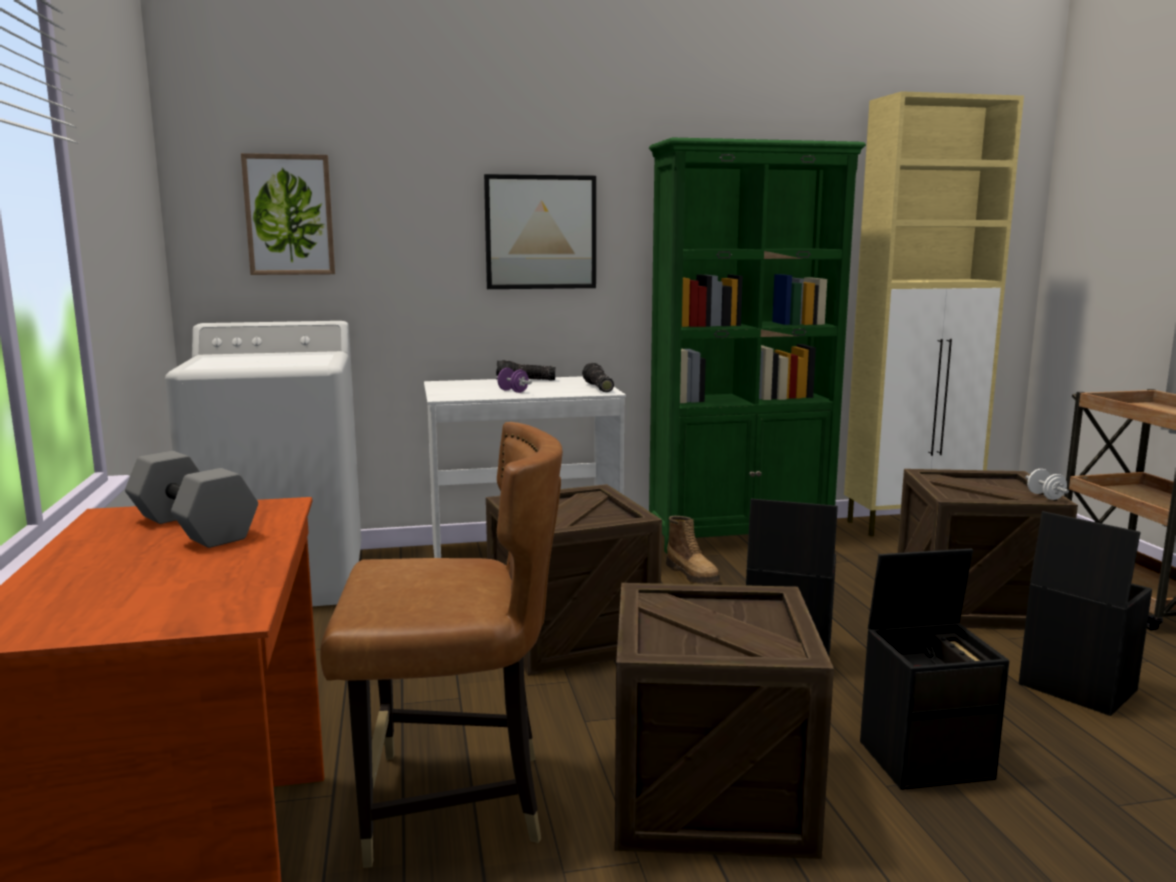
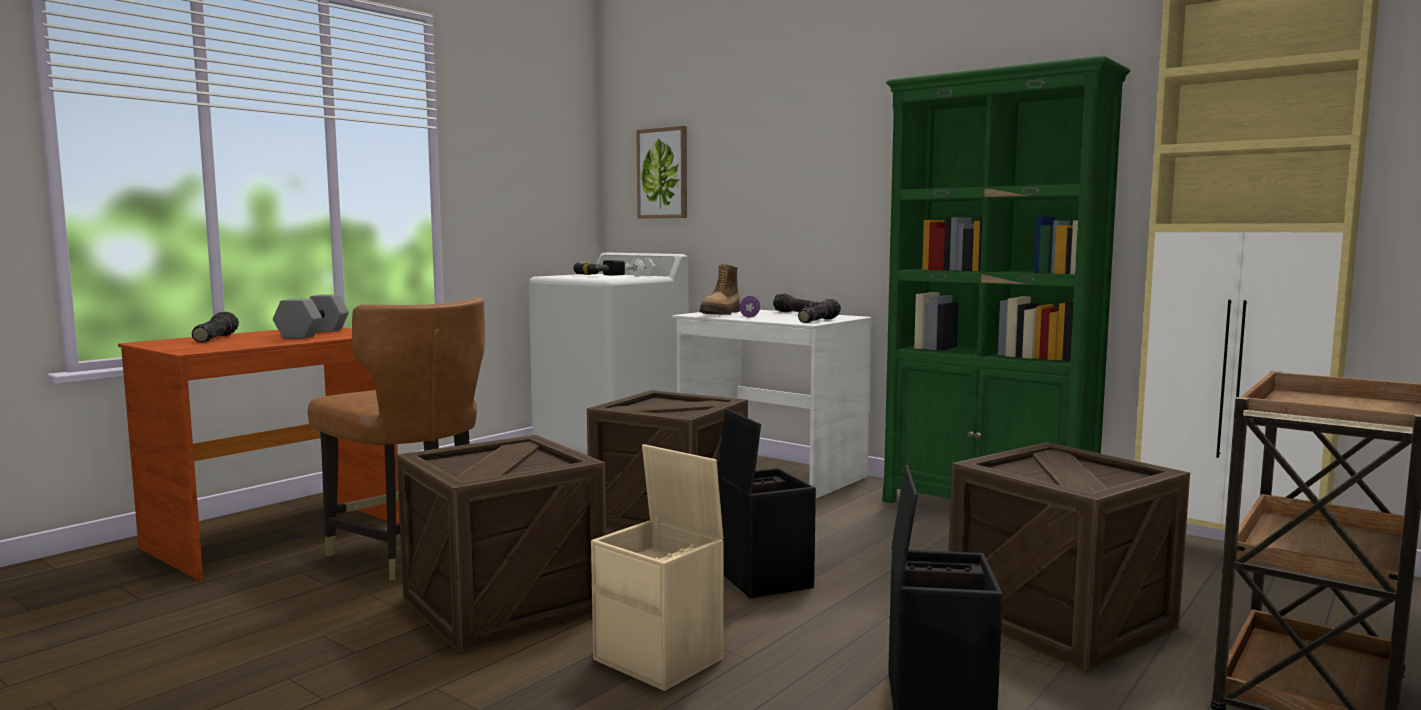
camera: 50 degrees right, 5 degrees down
(81, 585) = (214, 338): none -> flashlight
(260, 358) = (603, 276): none -> power drill
(540, 232) = (829, 179): picture -> none
(693, 575) = (858, 518): boot -> boot (721, 314)
(926, 758) = (661, 659): black storage box -> beige storage box
(1045, 496) = (1091, 487): white dumbbell -> white dumbbell (641, 276)

